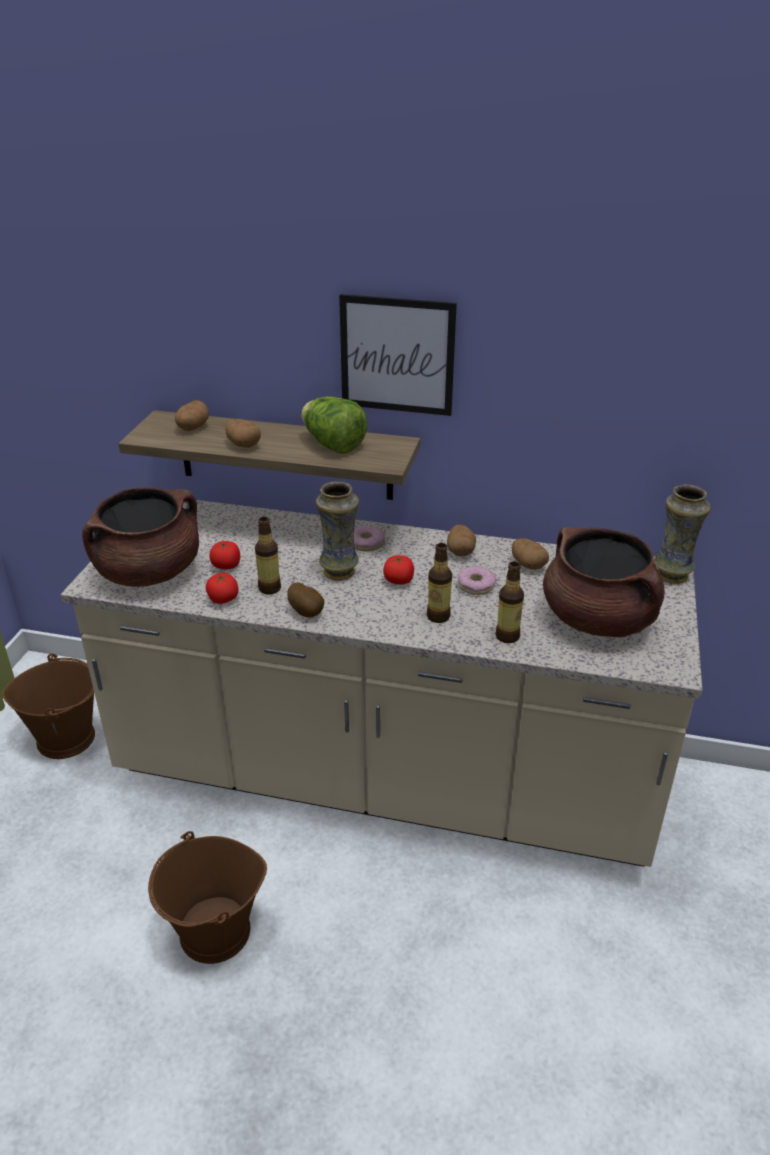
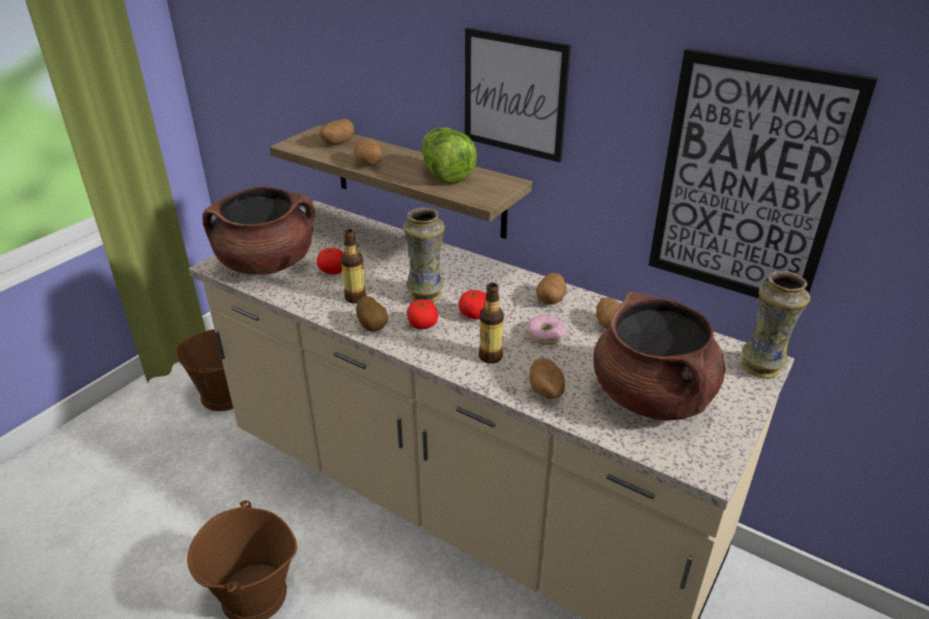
camera: 20 degrees right, 0 degrees up
(223, 599) = (310, 299): tomato -> tomato (422, 325)
(367, 543) = (467, 275): donut -> none
(507, 636) = (546, 392): bottle -> potato
(637, 412) = (747, 183): none -> picture

